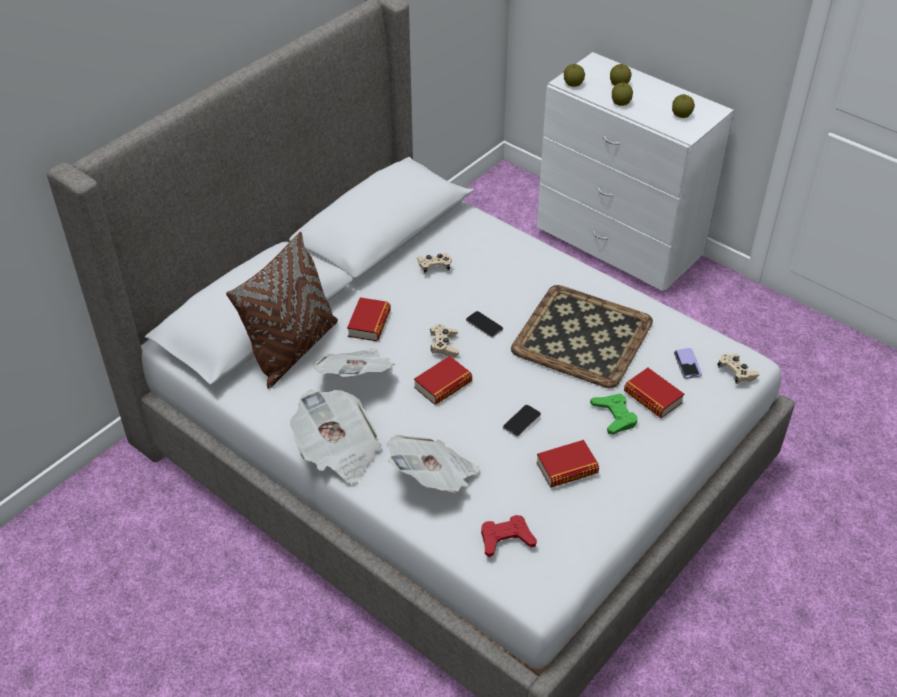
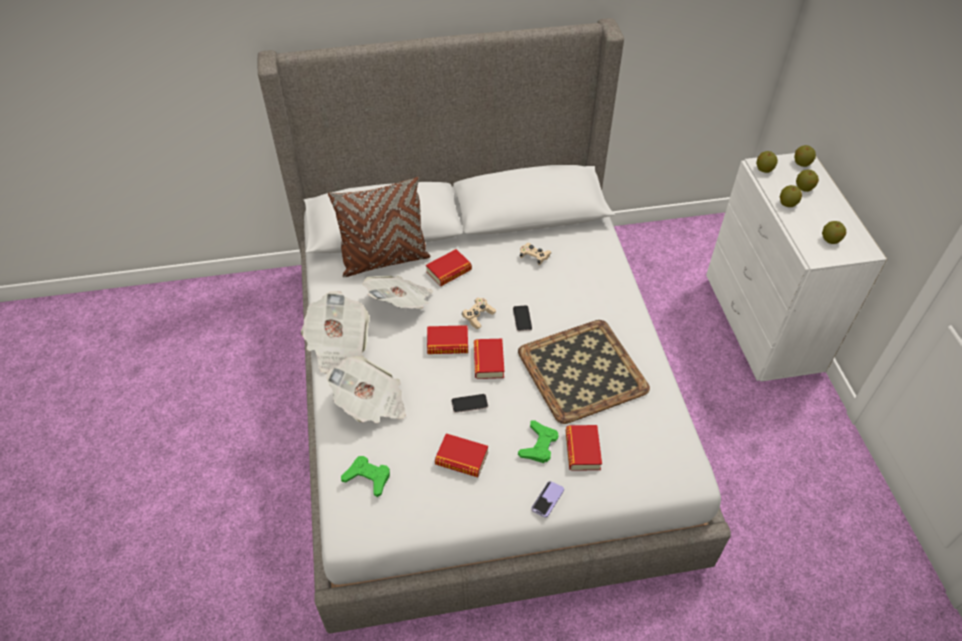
camera: 40 degrees right, 5 degrees up
(497, 377) = (488, 361): none -> book
(506, 539) = (368, 477): red game controller -> green game controller
(596, 66) = (801, 163): none -> apple
(687, 364) = (638, 443): phone -> phone (547, 499)
(736, 373) = (670, 476): beige game controller -> none

